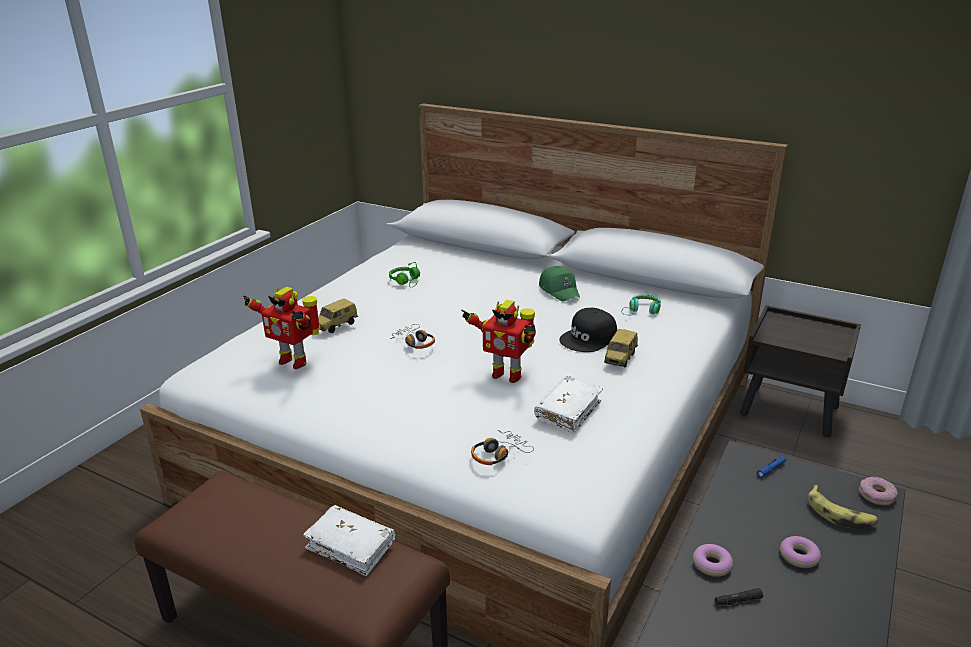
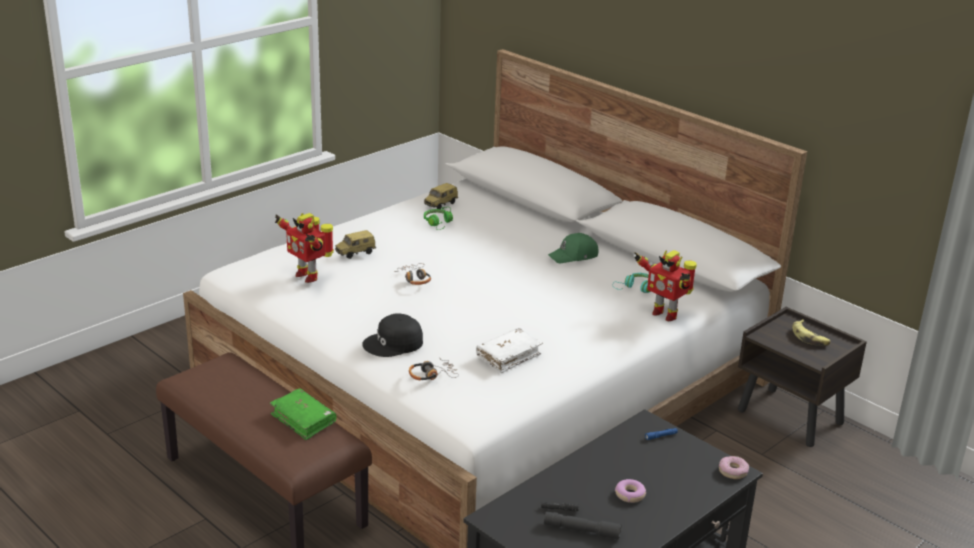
camera: 15 degrees right, 0 degrees up
(351, 547) = (303, 420): white book -> green book
(506, 374) = (477, 319): toy robot -> toy robot (665, 314)
(559, 290) = (574, 256): green cap -> green cap turned 75 degrees clockwise
(589, 338) = (569, 303): black cap -> black cap (393, 344)
(621, 359) = (583, 325): toy car -> toy car (441, 205)
(712, 564) = (558, 485): donut -> none
(785, 626) = (581, 530): none -> grey flashlight
(840, 514) = (689, 477): banana -> banana (810, 337)

